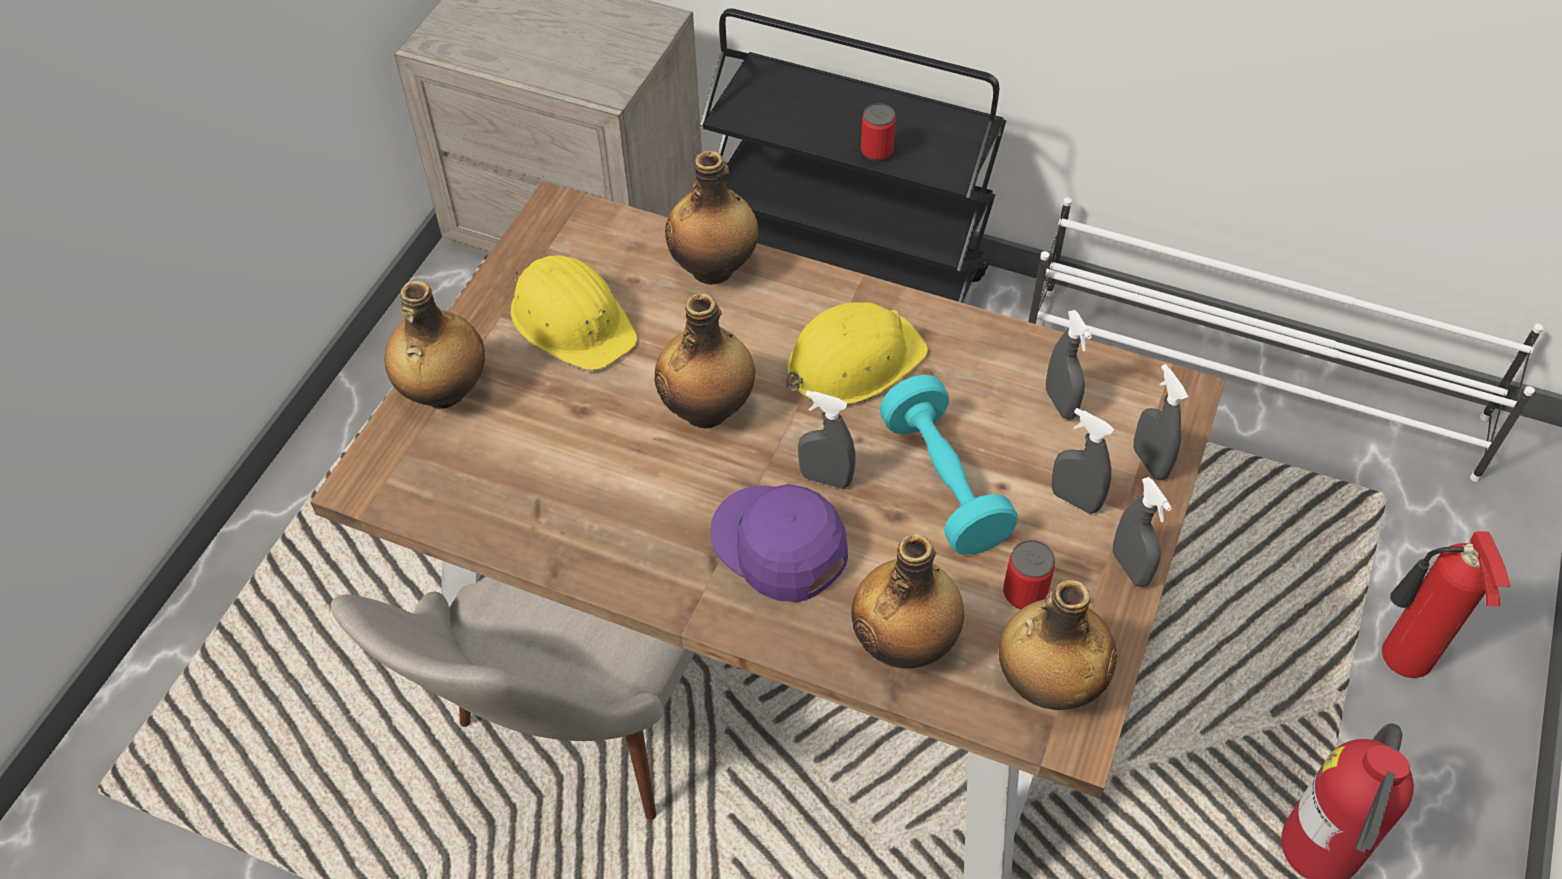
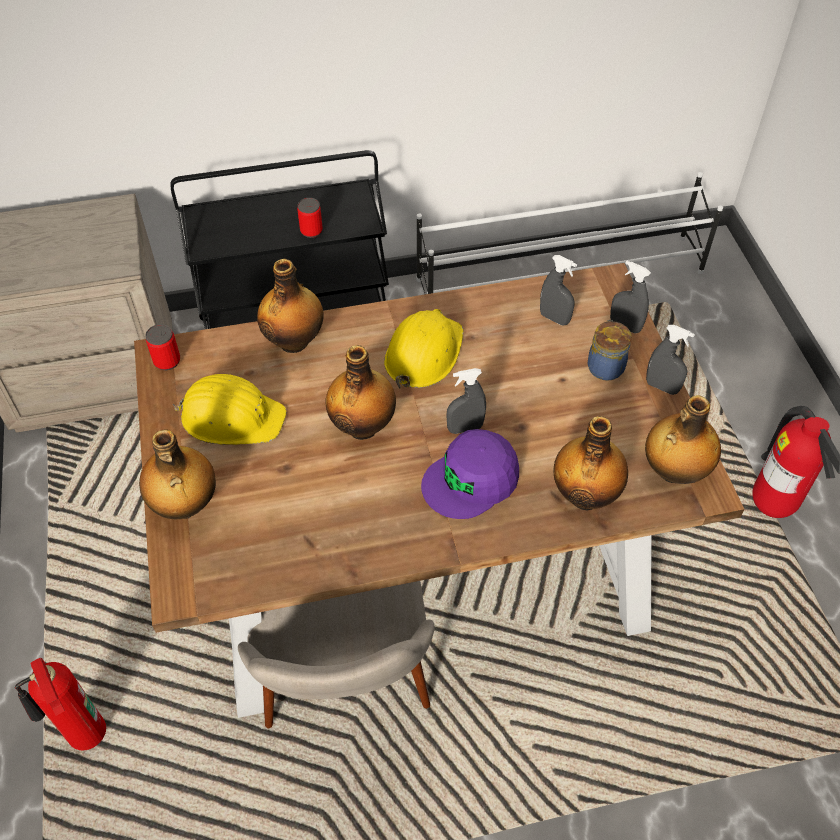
camera: 35 degrees left, 0 degrees up
(779, 545) = (471, 480): purple cap -> purple cap turned 45 degrees counterclockwise
(943, 483) = (531, 395): turquoise dumbbell -> none
(1024, 593) = (622, 430): can -> can (167, 361)
(1075, 500) = (605, 366): grey spray bottle -> jar
(1402, 659) = (736, 382): fire extinguisher -> fire extinguisher (84, 737)

